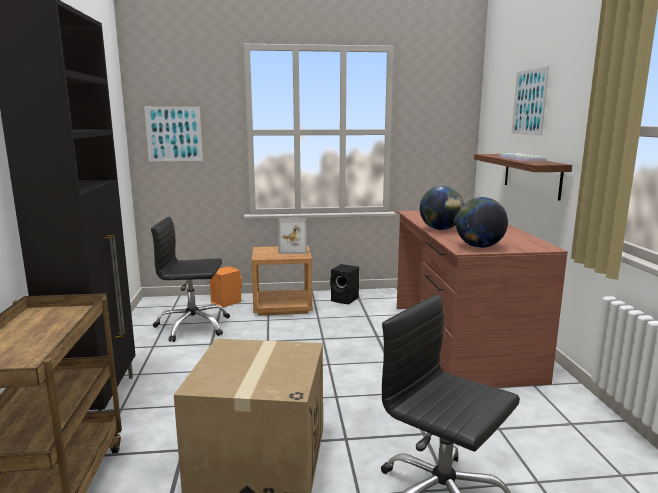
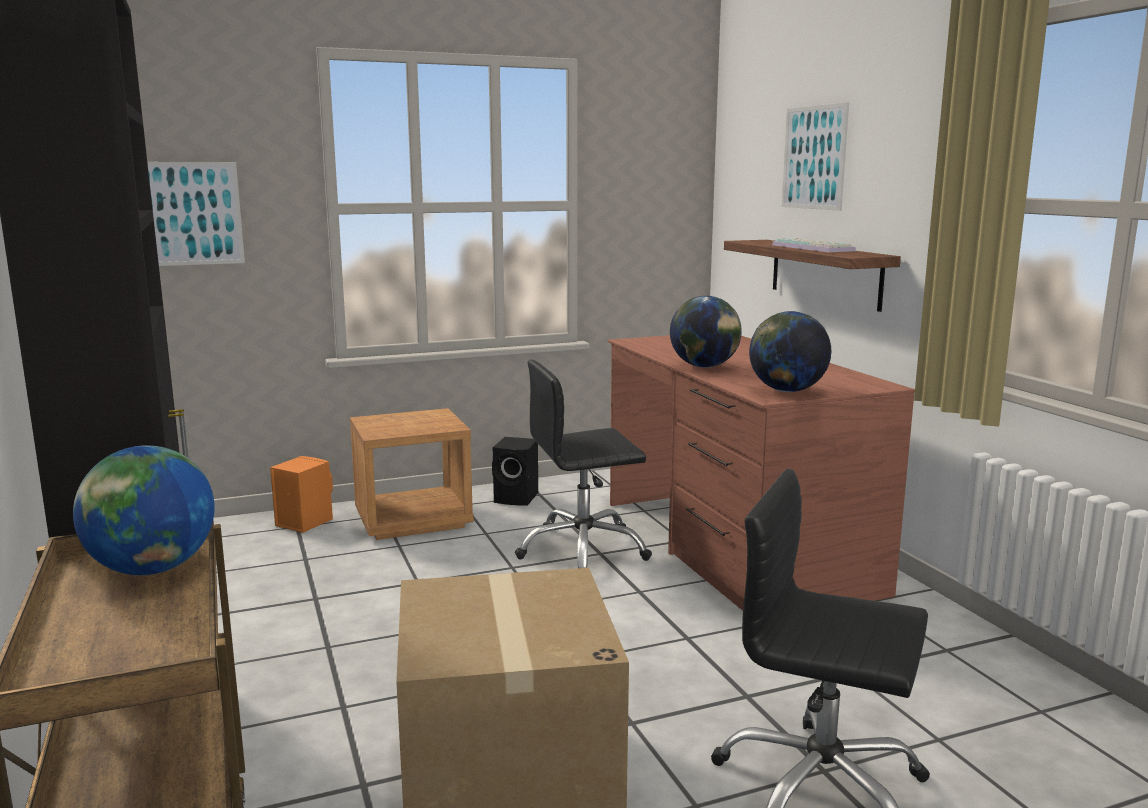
camera: 15 degrees left, 0 degrees up
(63, 318) = (152, 569): none -> globe
(192, 326) = (263, 572): black office chair -> black office chair (583, 550)
(294, 250) = (429, 418): picture frame -> none

